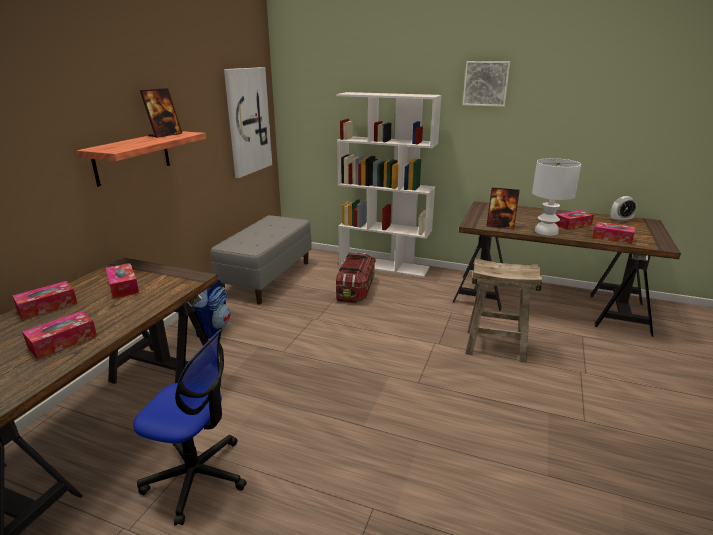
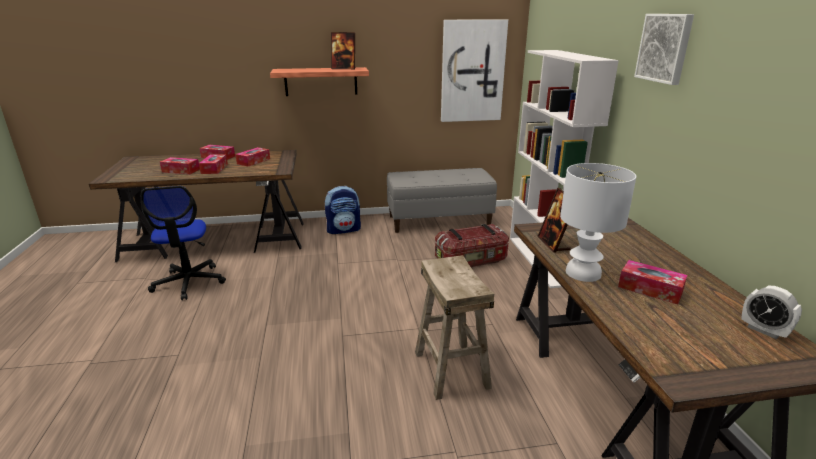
camera: 60 degrees right, 0 degrees up
(612, 238) = (641, 326): tissue box -> tissue box (214, 169)

